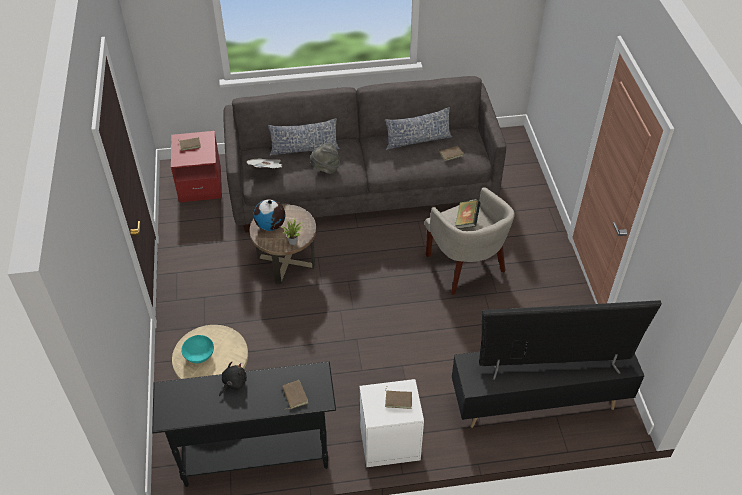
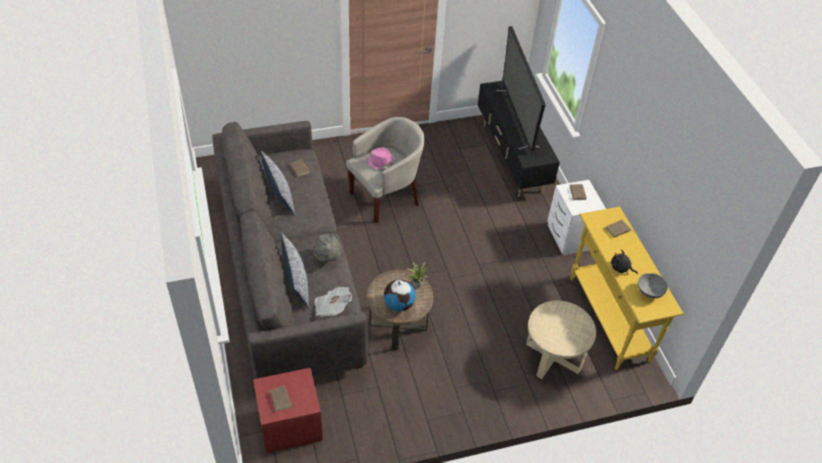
camera: 100 degrees left, 0 degrees up
(192, 404) = (649, 291): none -> grey bowl
(199, 355) = (565, 334): turquoise bowl -> none
(255, 456) = (608, 319): black console table -> yellow console table
(466, 221) = (381, 162): book -> pink hat

